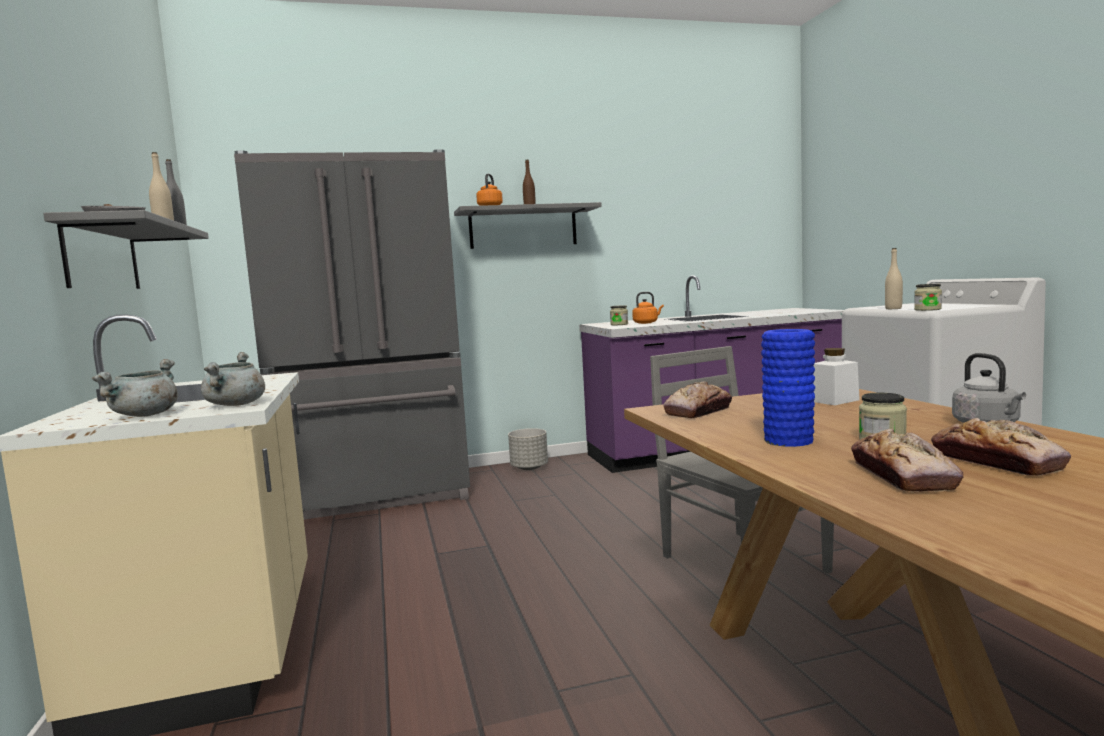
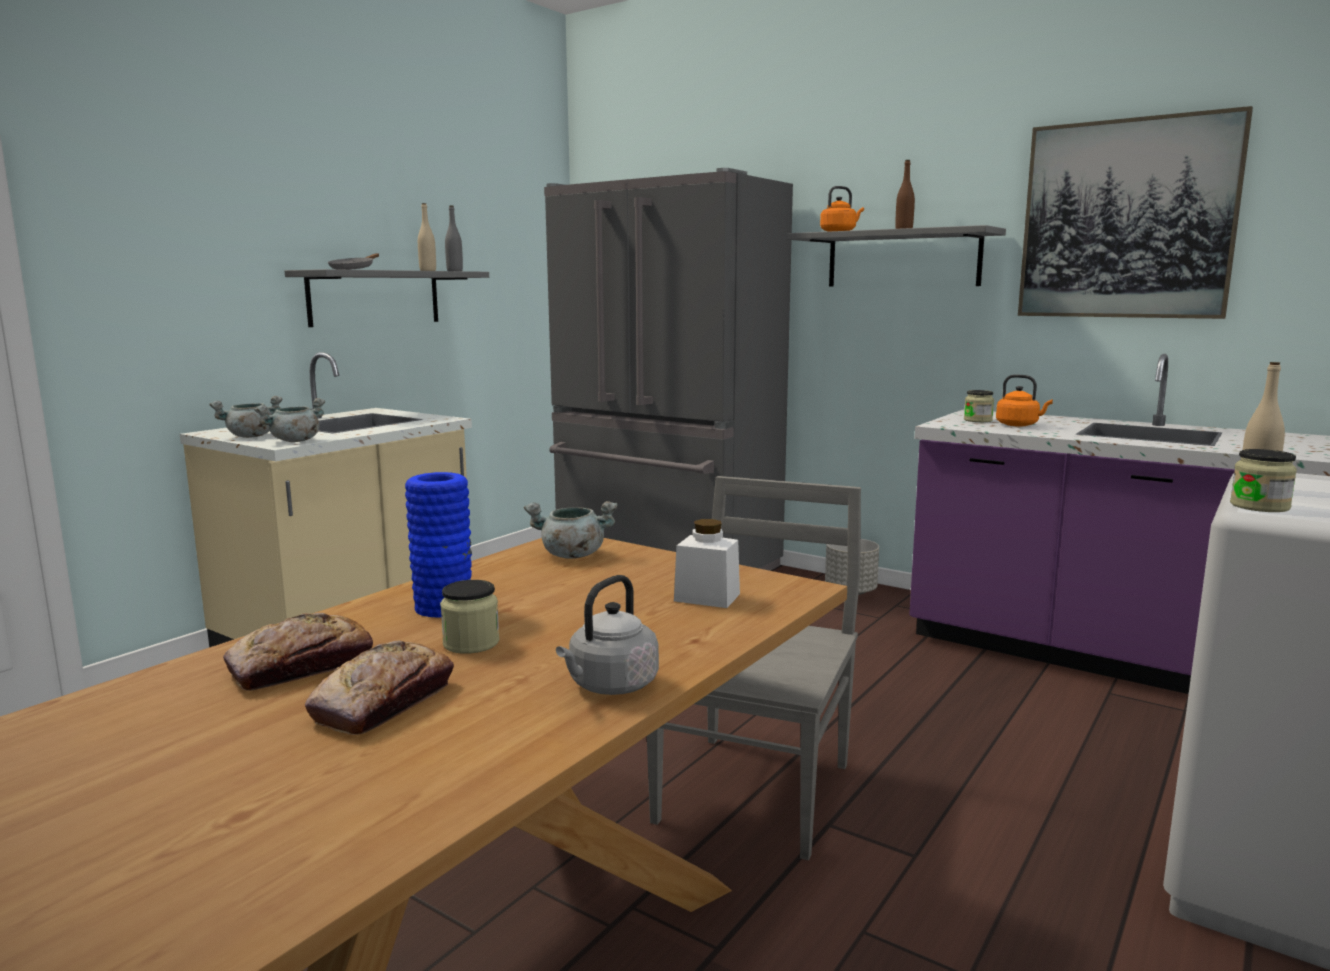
camera: 50 degrees right, 5 degrees up
(650, 203) = (1126, 220): none -> picture
(698, 411) = (571, 555): bread -> grey cooking pot

